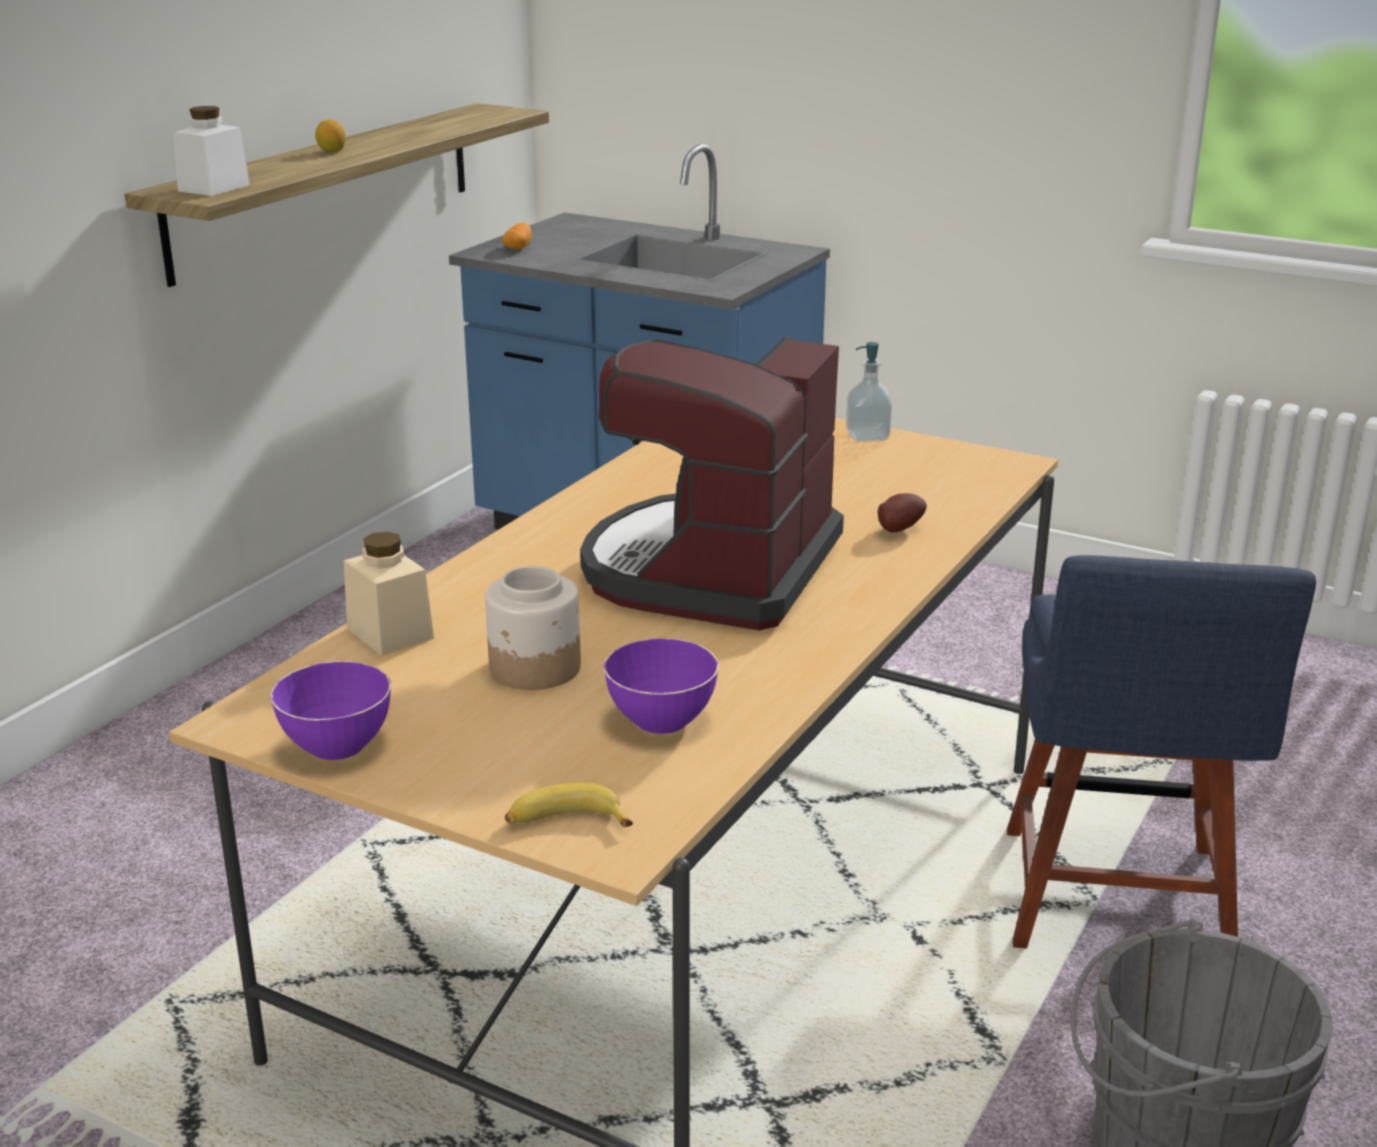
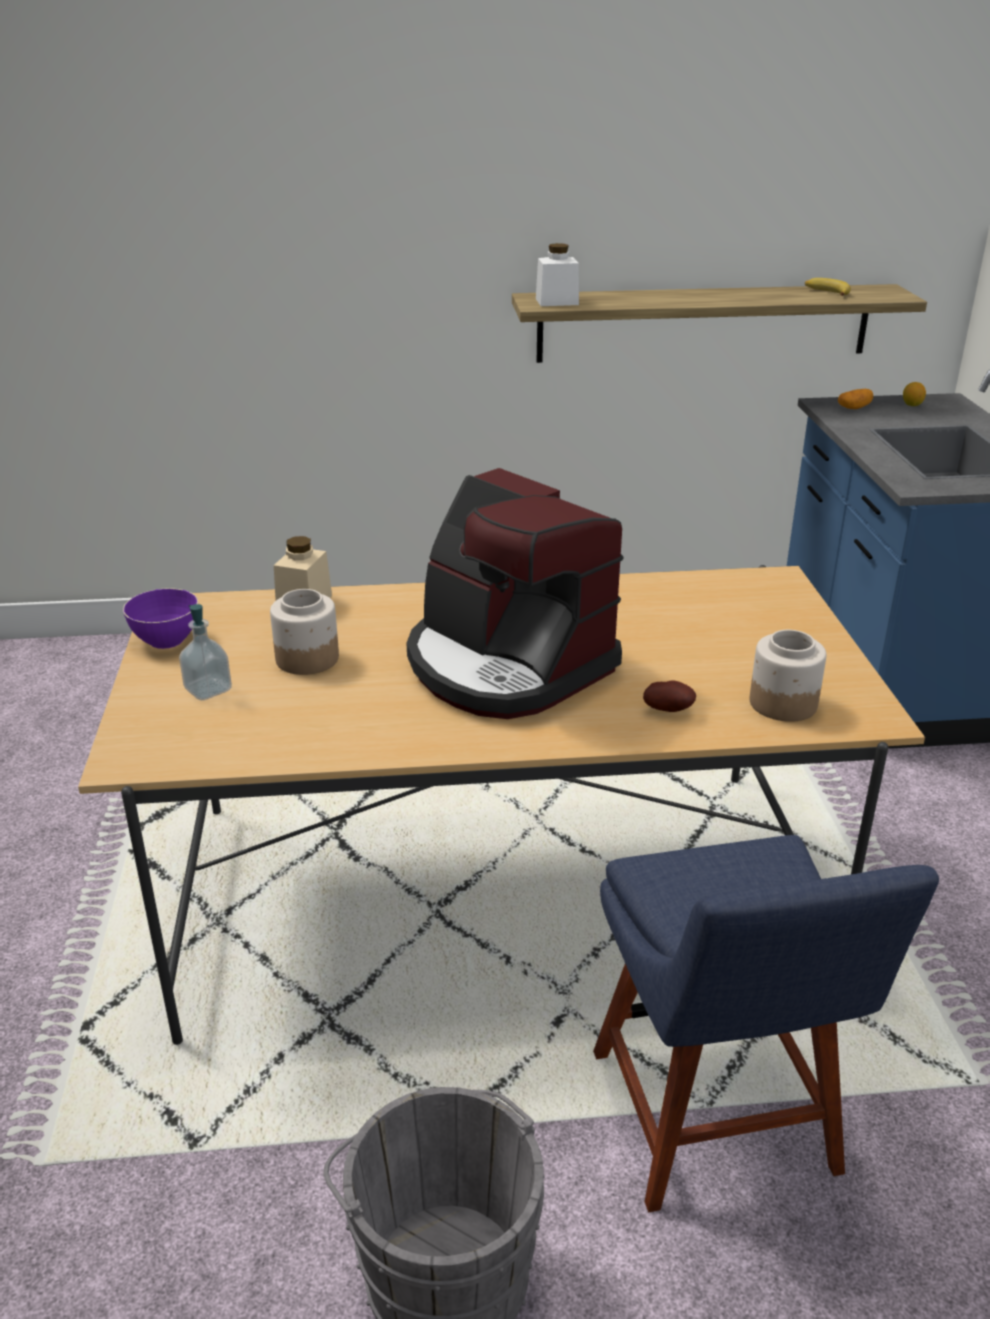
camera: 55 degrees right, 5 degrees up
(331, 152) = (689, 296): lemon -> lemon (912, 405)
(565, 822) = (138, 735): banana -> banana (826, 292)
(661, 720) = (283, 721): purple bowl -> none
(711, 570) = (506, 665): coffee machine -> coffee machine turned 120 degrees counterclockwise
(867, 436) = (823, 642): soap dispenser -> soap dispenser (208, 690)
(945, 485) = (782, 703): none -> jar
(1116, 906) = (717, 1122): blue chair -> blue chair turned 75 degrees counterclockwise

